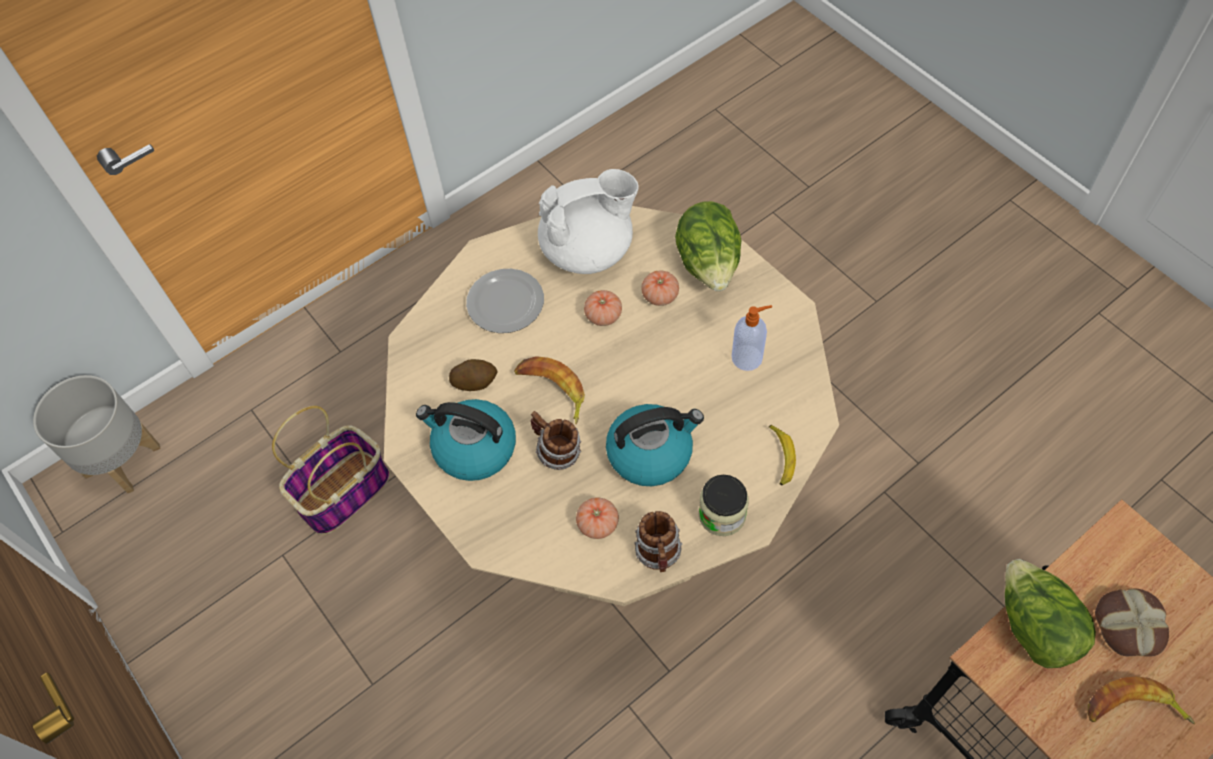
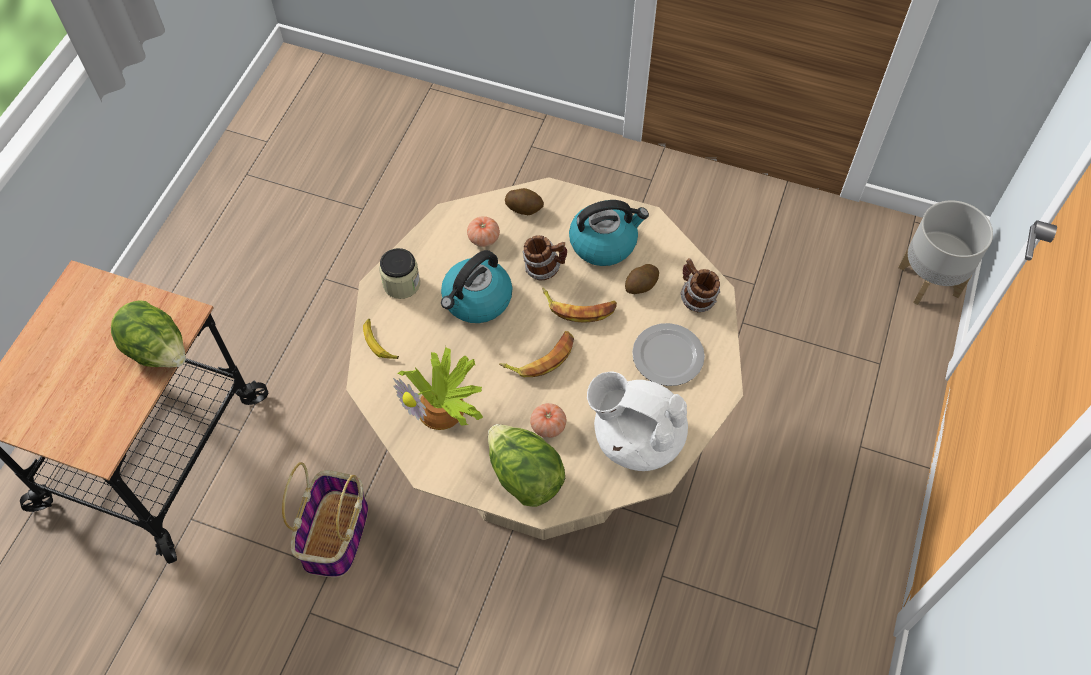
camera: 145 degrees right, 0 degrees up
(344, 491) = (752, 345): basket -> basket (336, 536)
(527, 539) = (524, 208): none -> potato
(589, 250) = (636, 437): white teapot -> white teapot turned 75 degrees clockwise
(603, 315) = (582, 385): tomato -> none
(659, 554) = (431, 240): mug -> mug (695, 298)
(748, 357) = (444, 408): soap dispenser -> potted plant
(1127, 625) = (90, 383): bread -> none
(1132, 709) = (79, 331): banana -> banana (541, 358)

